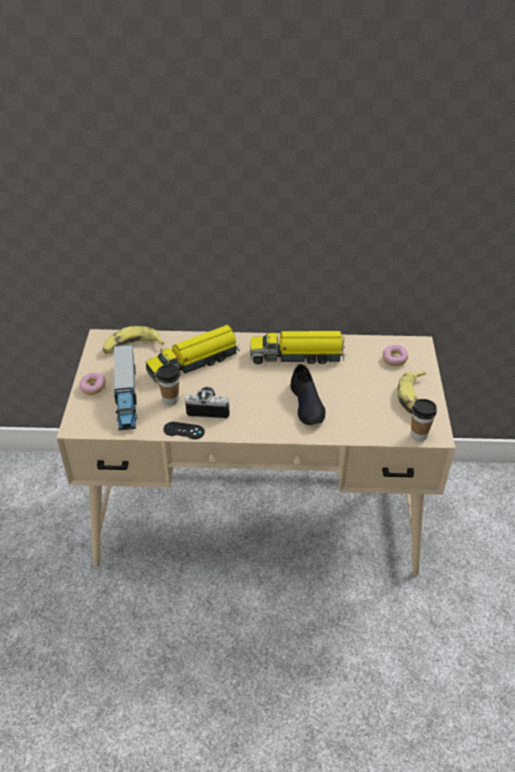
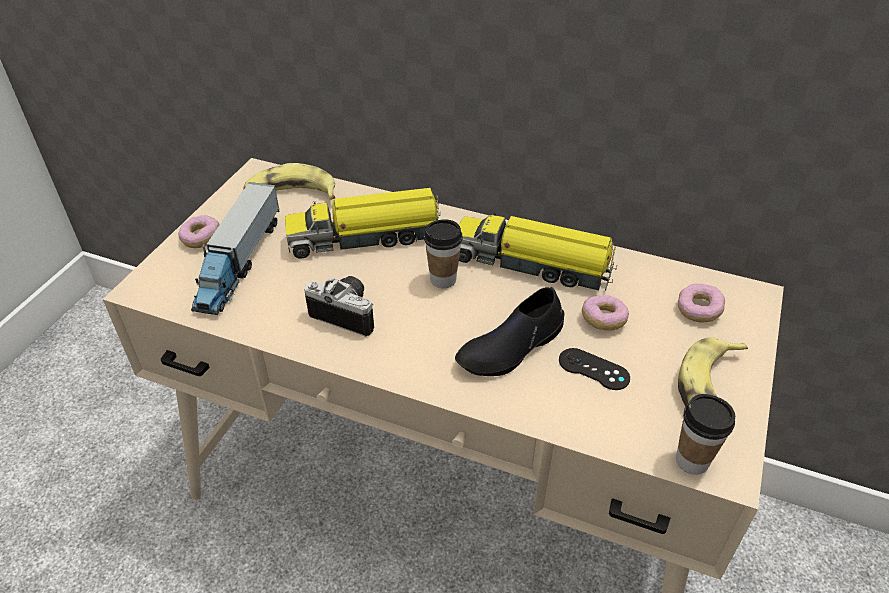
camera: 20 degrees right, 0 degrees up
(170, 399) = (299, 284): cup -> cup (443, 279)
(184, 430) = (289, 338): black game controller -> black game controller (593, 369)
(307, 404) = (510, 347): black shoe -> black shoe turned 45 degrees clockwise
(348, 377) = (603, 320): none -> donut

